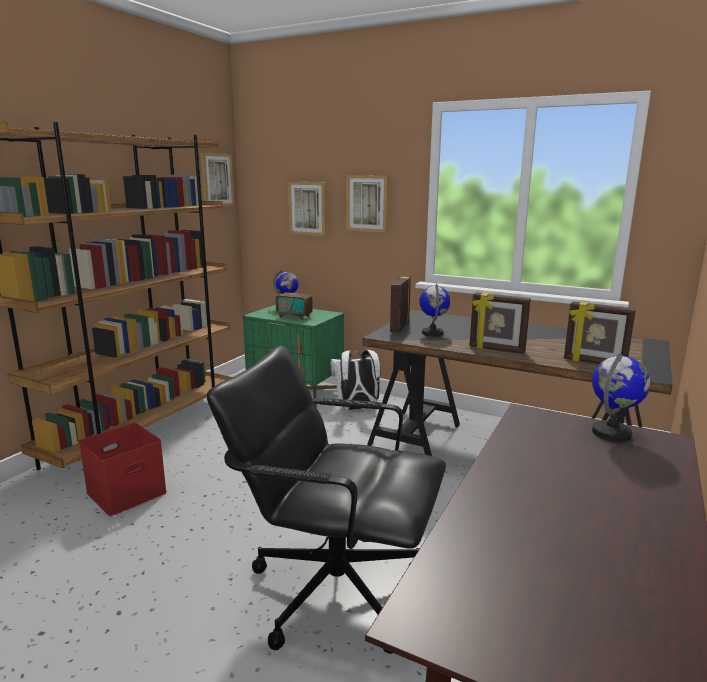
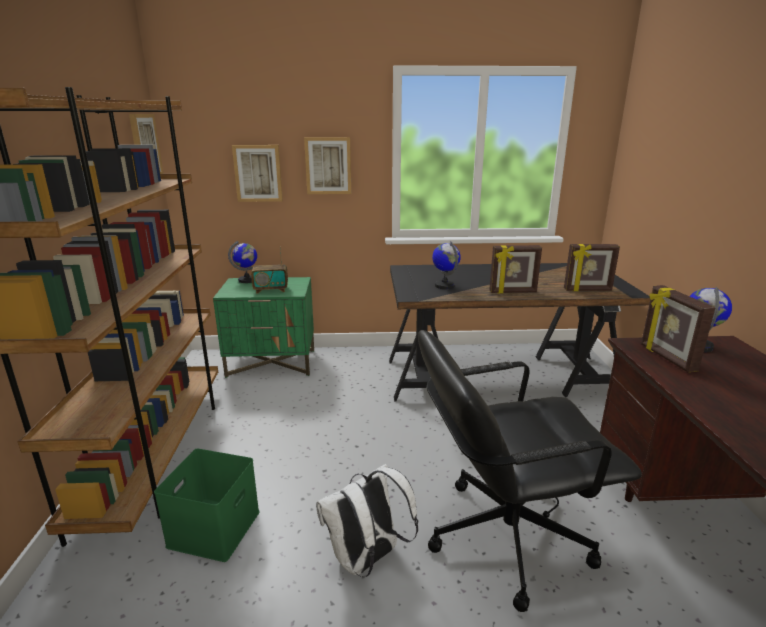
camera: 30 degrees left, 5 degrees up
(127, 491) = (214, 527): red storage box -> green storage box
(356, 408) = (347, 366): white backpack -> white backpack (366, 559)
(399, 327) = (410, 285): picture frame -> picture frame (666, 358)

